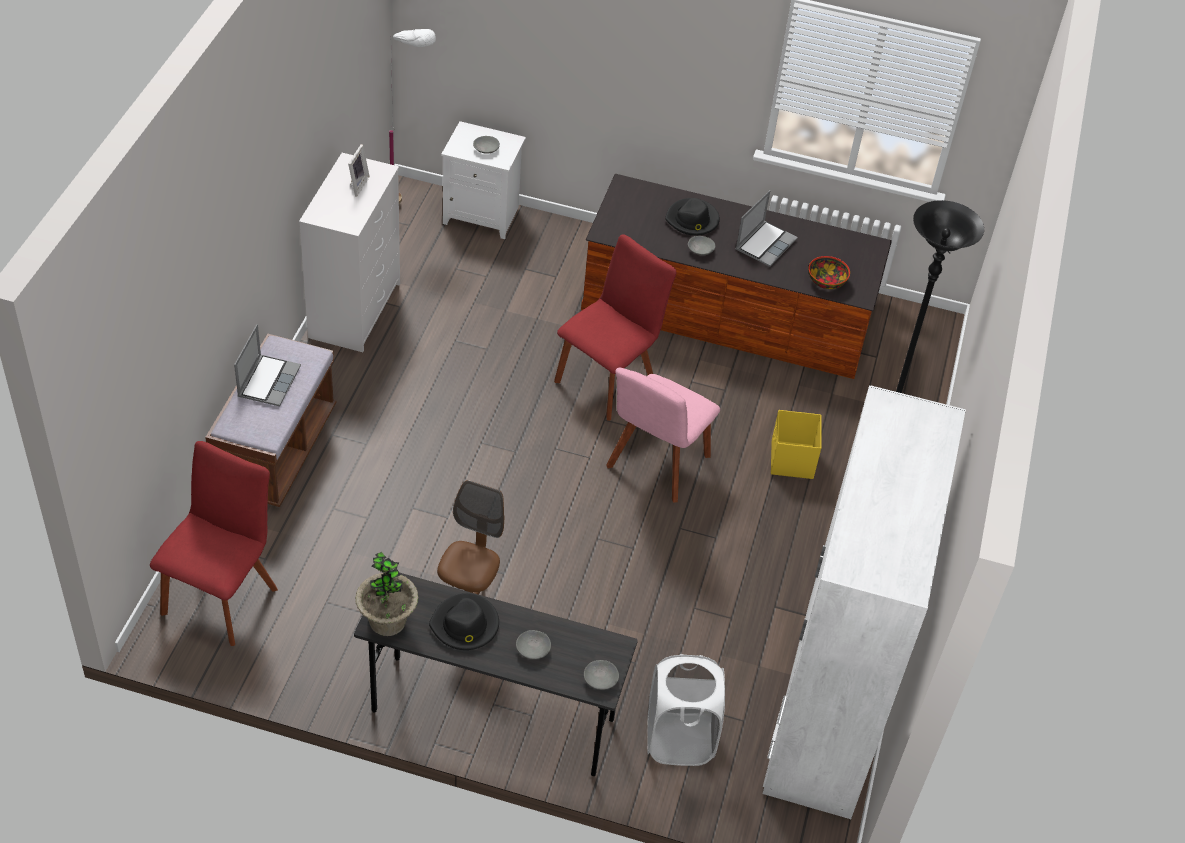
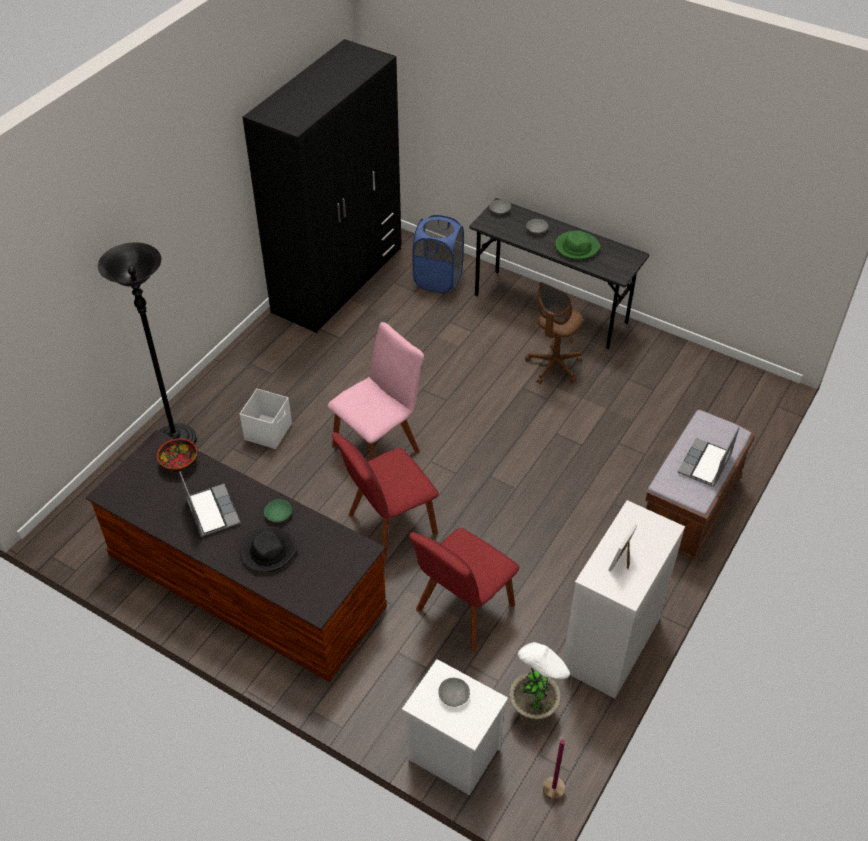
camera: 160 degrees left, 0 degrees up
(222, 596) = (729, 405): red chair -> red chair (462, 611)
(387, 621) = (626, 256): potted plant -> potted plant (532, 711)
(465, 625) = (576, 247): black hat -> green hat
(679, 739) = (438, 280): white laundry basket -> blue laundry basket
(700, 249) = (278, 515): grey bowl -> green bowl
(765, 244) = (211, 511): laptop -> laptop turned 105 degrees clockwise
(791, 461) = (269, 431): yellow storage box -> white storage box
(827, 709) = (338, 279): white wardrobe -> black wardrobe

